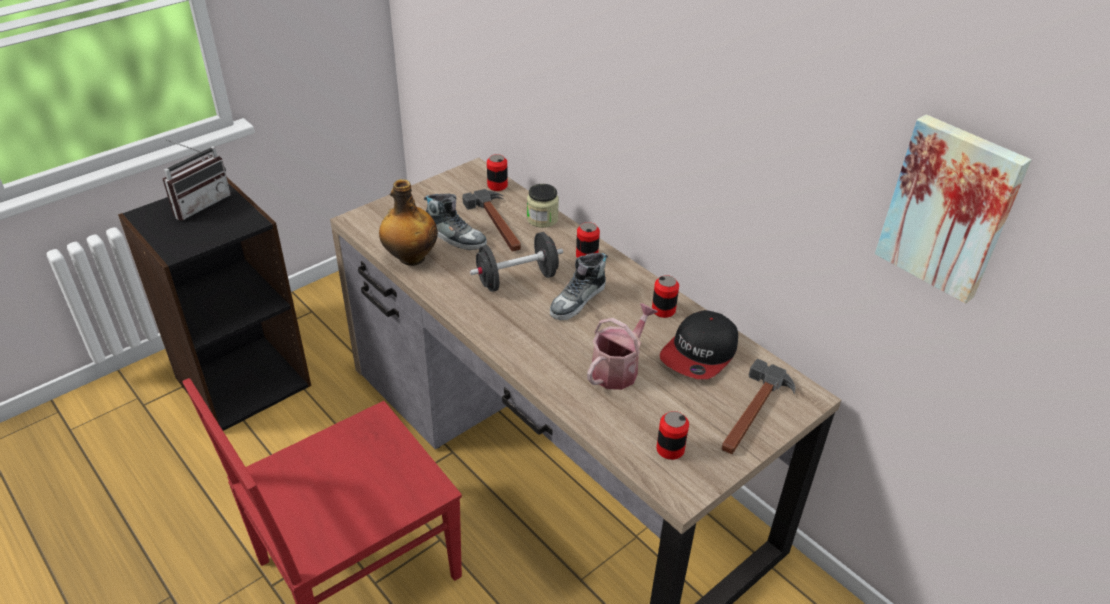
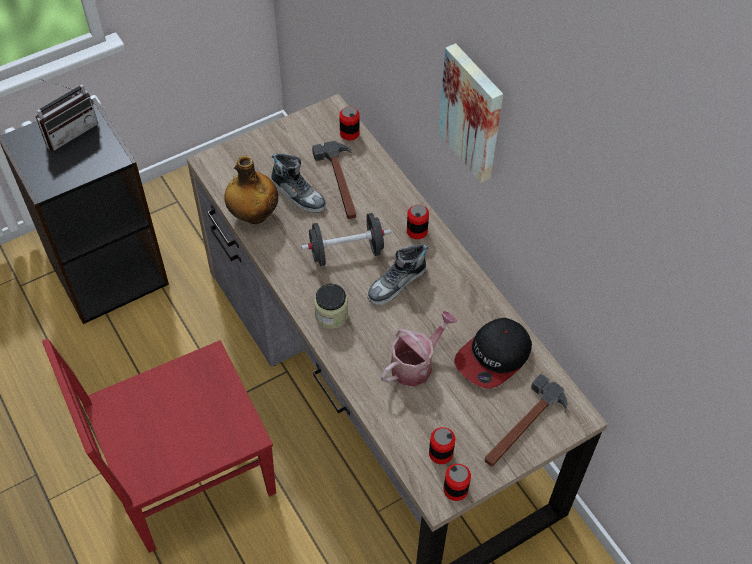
camera: 10 degrees right, 15 degrees up
(542, 219) = (384, 181): jar -> jar (331, 315)
(663, 310) = (473, 304): can -> can (455, 489)
(950, 207) = (690, 322): picture -> picture (473, 112)

